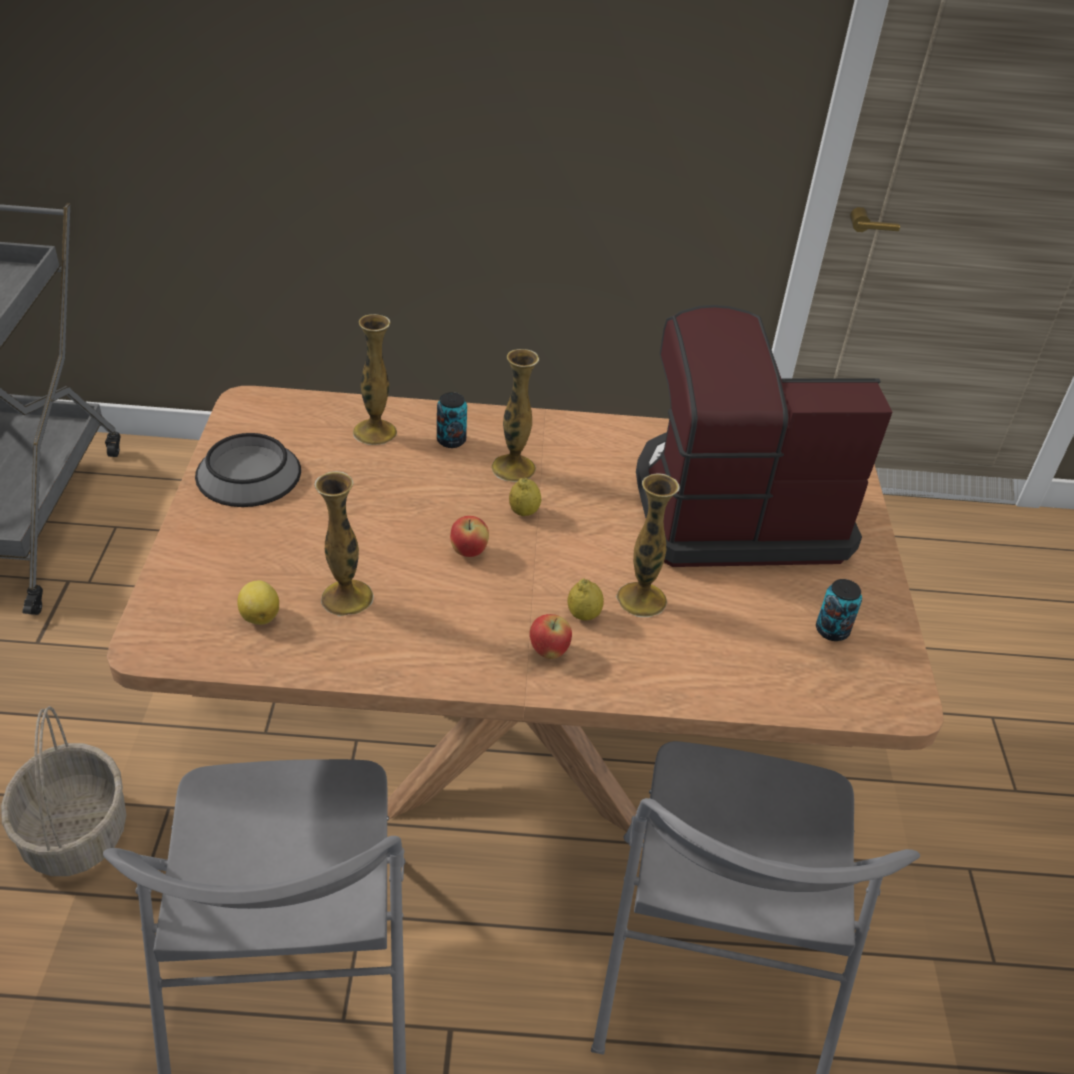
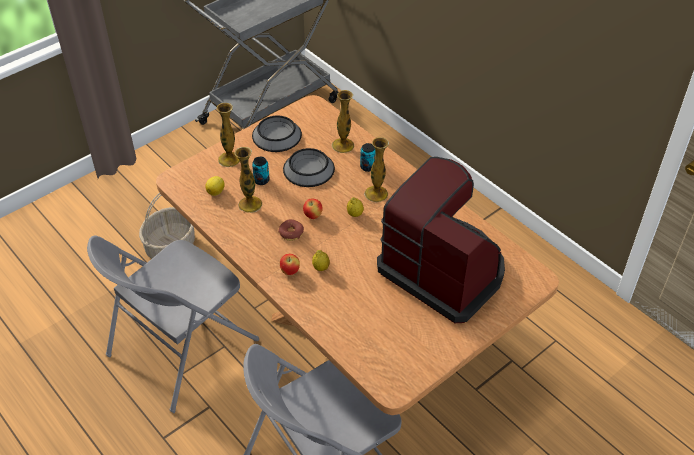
camera: 50 degrees right, 5 degrees up
(369, 492) = (308, 169): none -> bowl
(471, 596) = (291, 233): none -> donut
(641, 599) = (350, 278): vase -> vase (229, 159)
(832, 630) = (408, 344): can -> can (261, 180)

